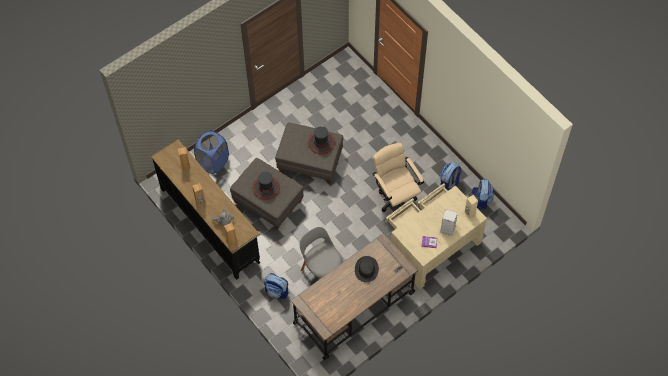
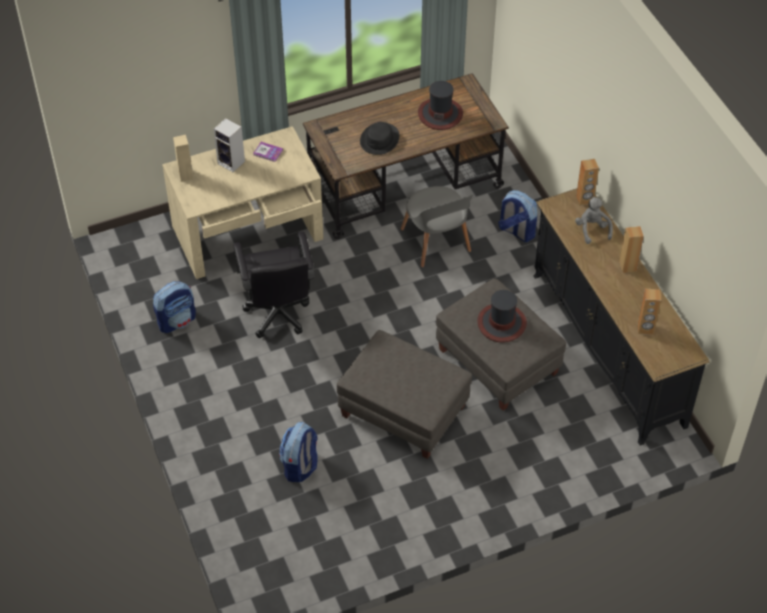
camera: 165 degrees left, 10 degrees down
(213, 162) = (582, 452): blue laundry basket -> none
(321, 143) = (381, 374): hat -> hat (440, 114)
(394, 198) = (279, 318): beige office chair -> black office chair
(481, 199) = (138, 284): backpack -> backpack (300, 466)

